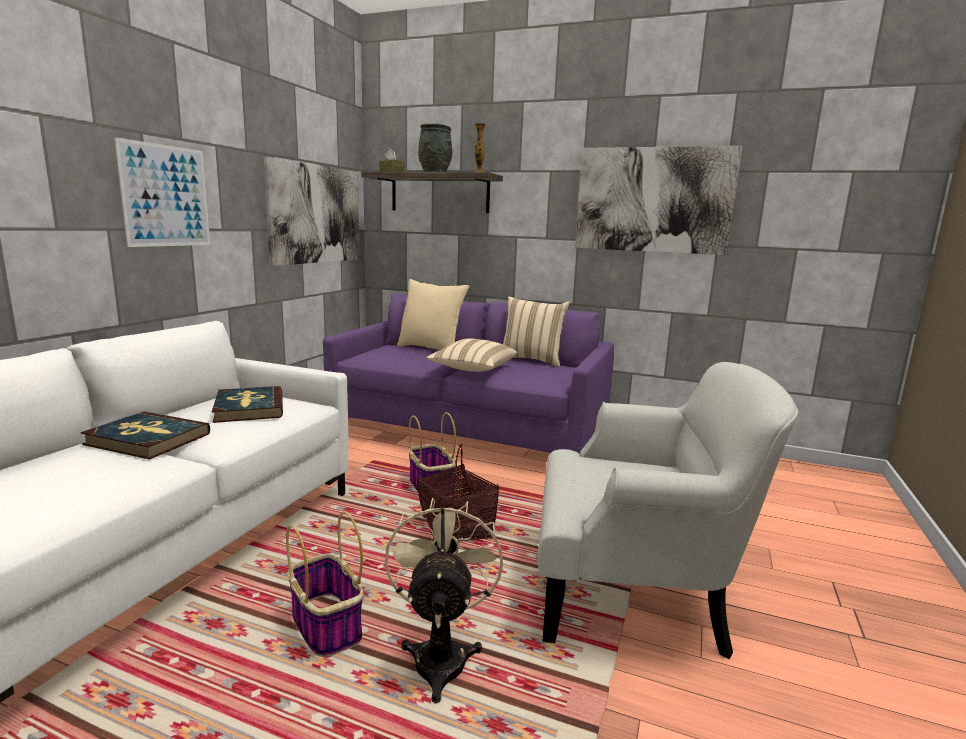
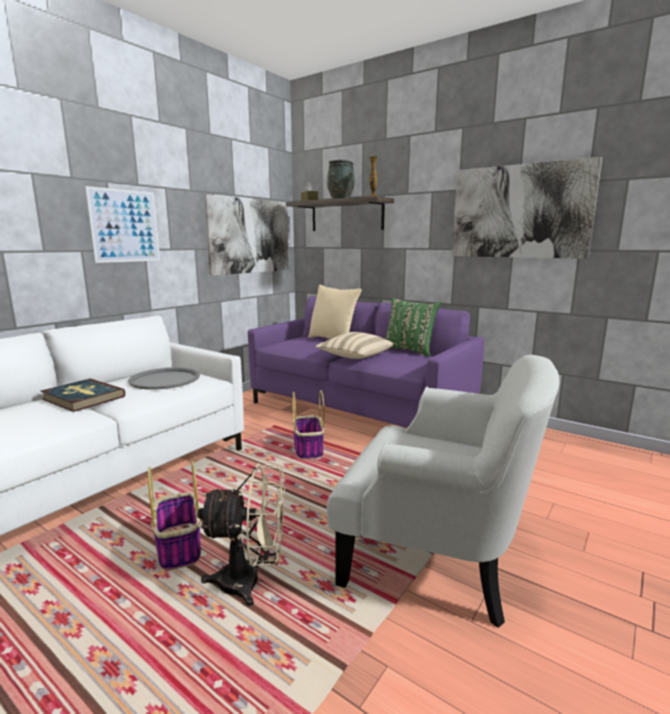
camera: 15 degrees right, 0 degrees up
(248, 408) = (165, 379): book -> grey tray
(441, 654) = (250, 582): beige fan -> beige fan turned 75 degrees clockwise
(456, 529) = (312, 484): basket -> none
(531, 360) = (409, 351): beige pillow -> green pillow

